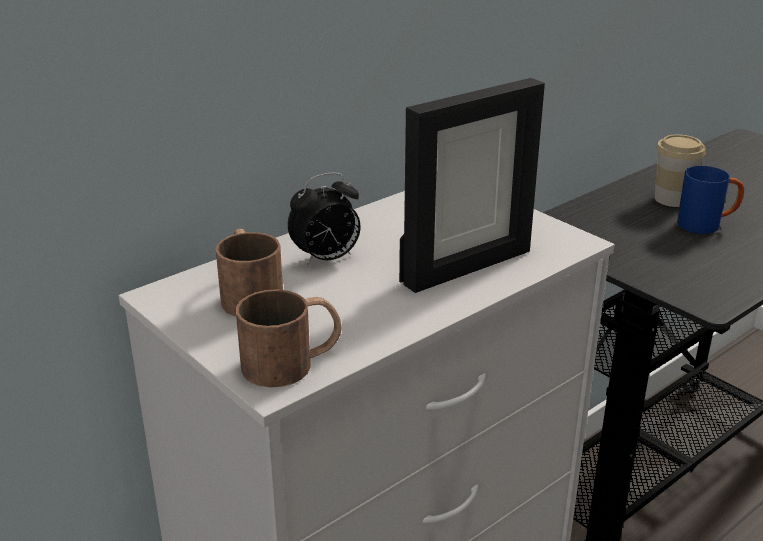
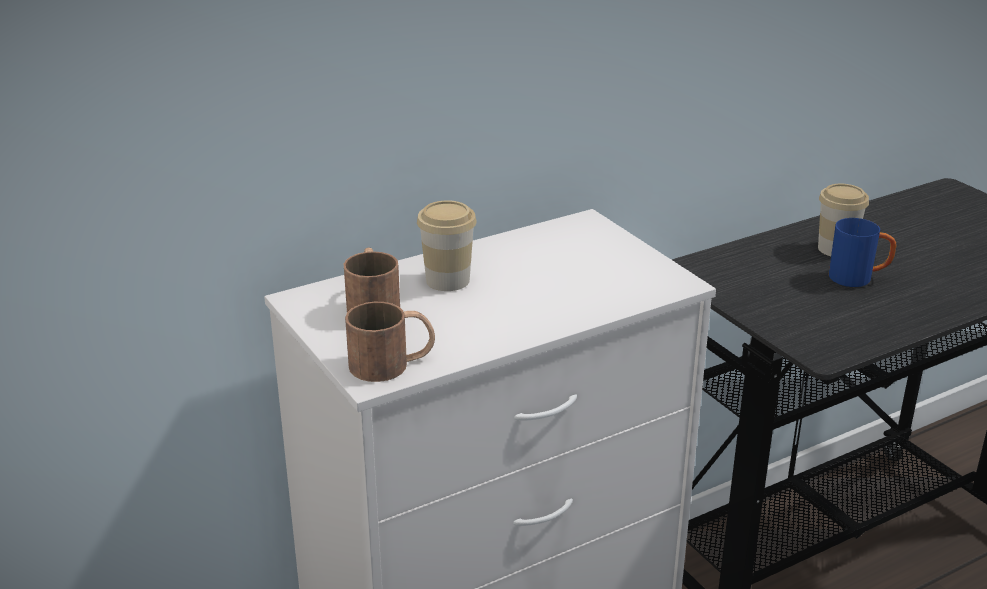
camera: 10 degrees right, 0 degrees up
(326, 259) = (447, 280): alarm clock -> cup
(466, 266) = (569, 297): picture frame -> none

